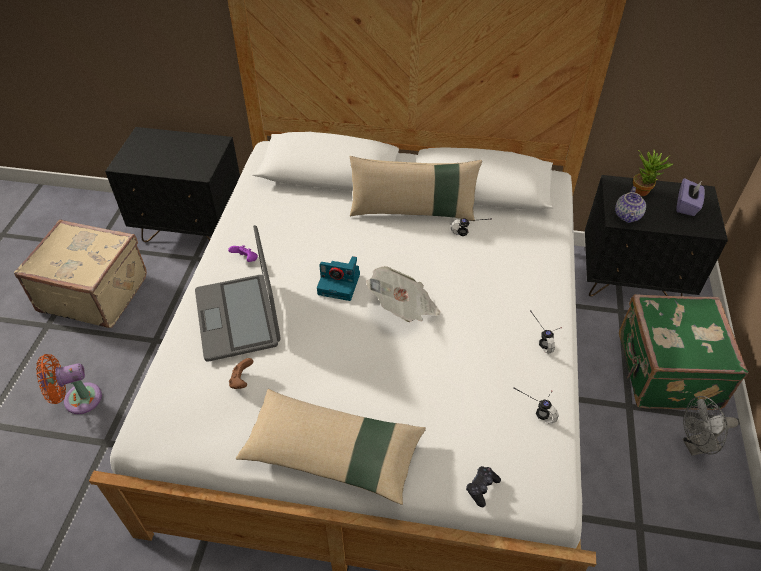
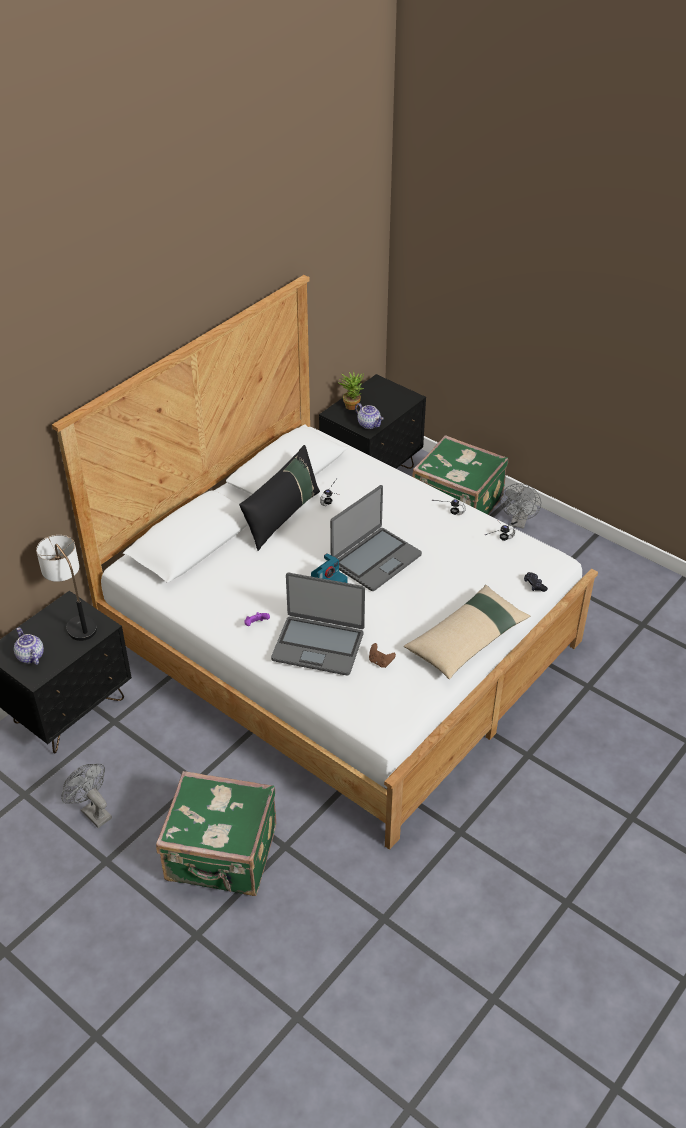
camera: 60 degrees left, 5 degrees down
(78, 399) = (222, 855): orange fan -> green suitcase
(95, 292) = (92, 811): beige suitcase -> grey fan
(144, 151) = (29, 656): none -> teapot
(200, 154) = (75, 619): none -> table lamp
(403, 307) = (375, 559): newspaper -> laptop
(413, 211) = (282, 517): beige pillow -> black pillow
(686, 206) = (382, 395): purple tissue box -> none

